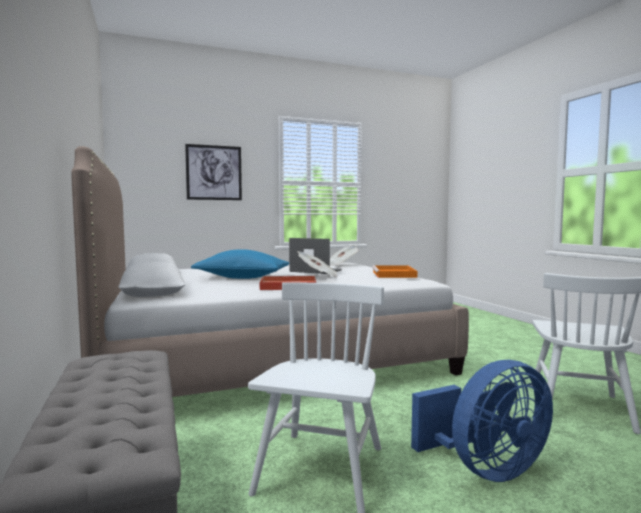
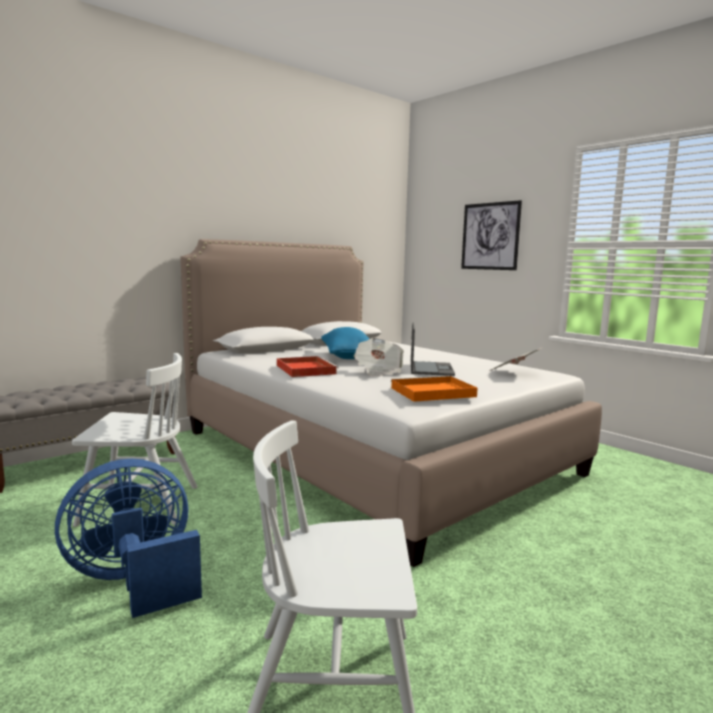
camera: 70 degrees right, 5 degrees up
(486, 469) = (135, 581): blue fan -> blue fan turned 105 degrees clockwise

